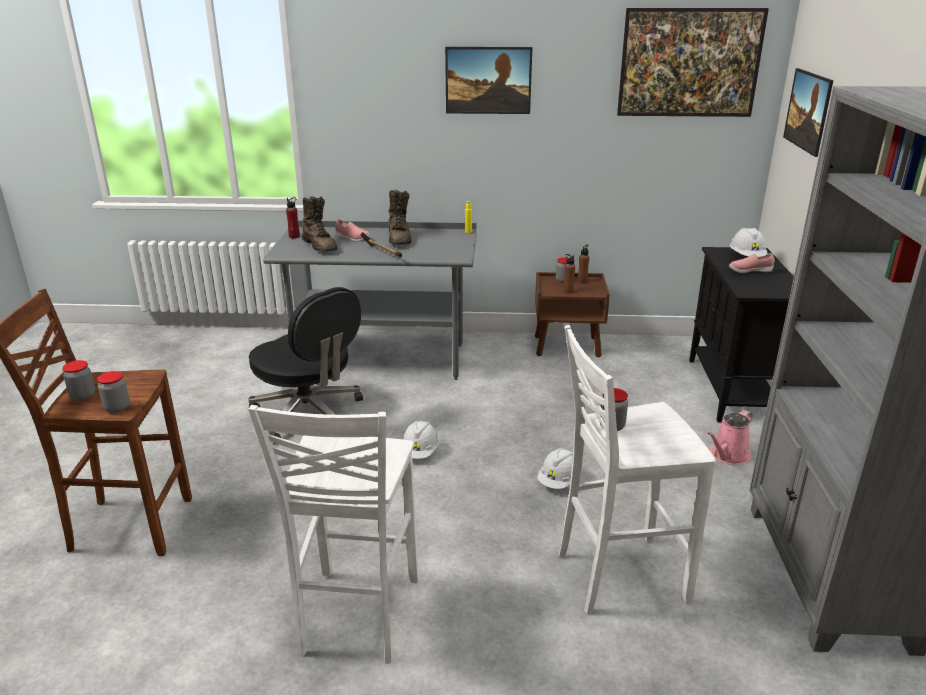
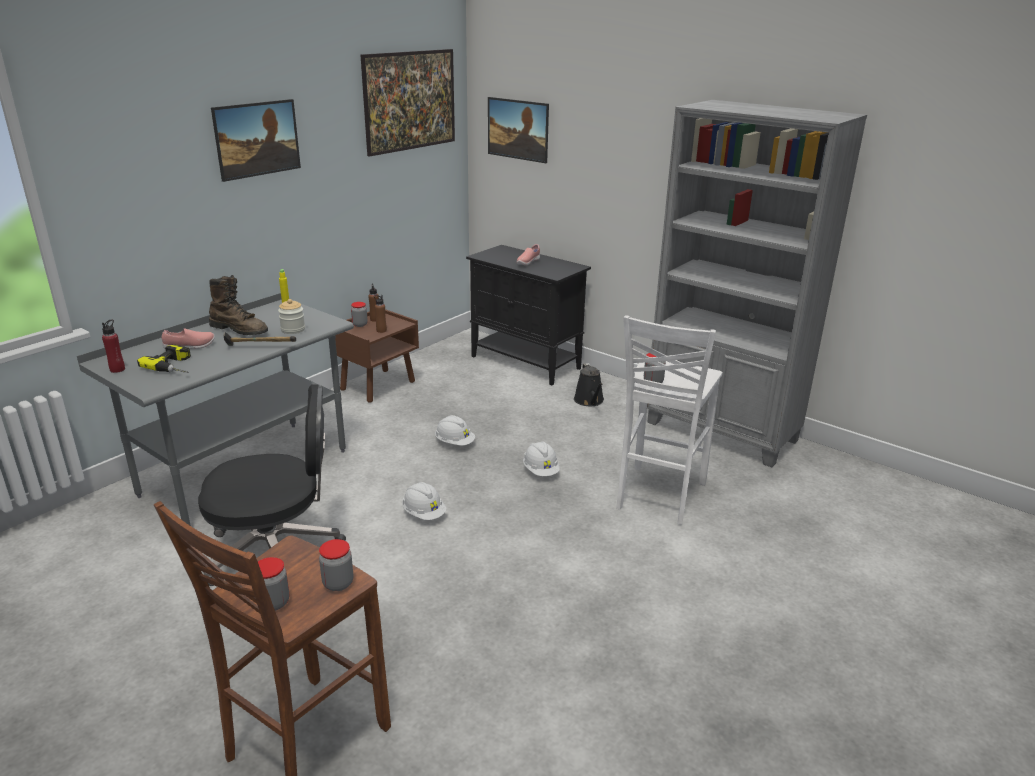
camera: 55 degrees left, 0 degrees up
(320, 246) = (176, 366): brown boot -> power drill
(356, 618) = (594, 629): white stool -> none
(426, 251) = (293, 330): none -> jar
(728, 456) = (589, 401): pink watering can -> black watering can
(746, 257) = (505, 254): white hard hat -> white hard hat (454, 443)

